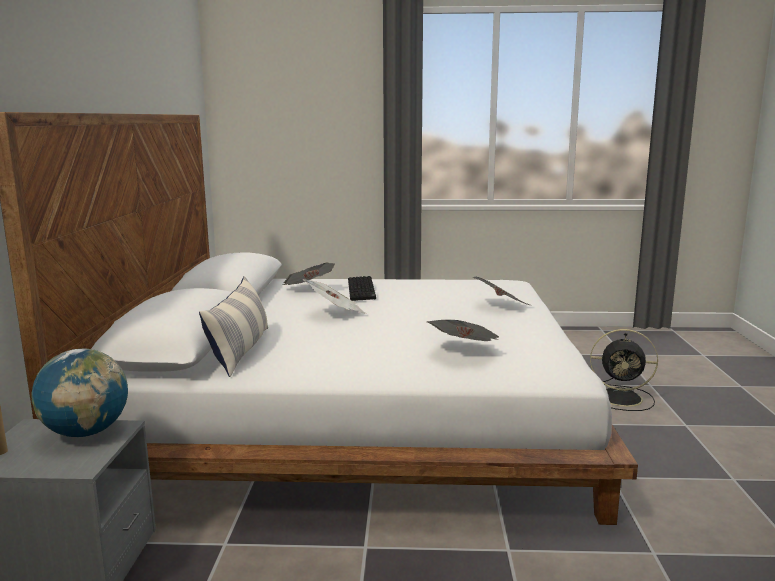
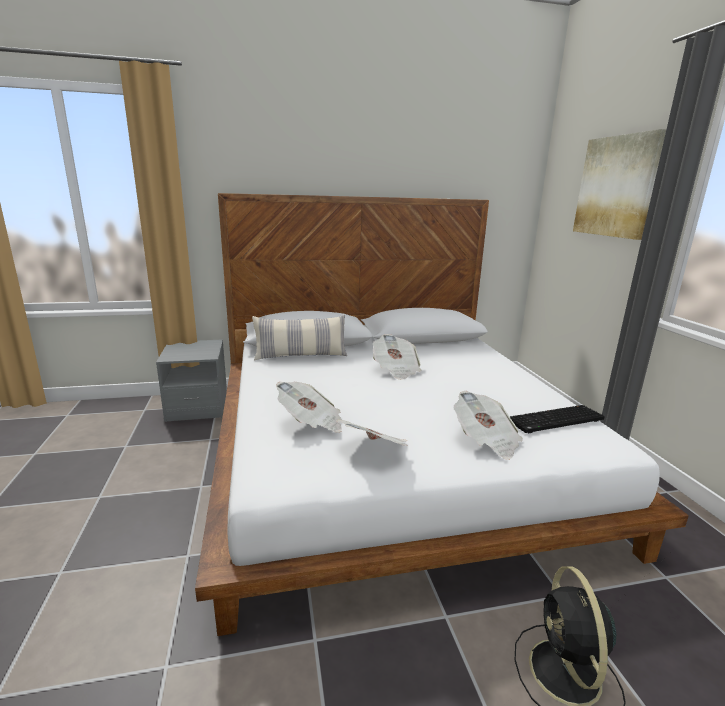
camera: 75 degrees right, 5 degrees up
(86, 433) = (204, 351): globe -> none
(309, 288) = (458, 354): newspaper -> newspaper (374, 450)
(324, 98) = (616, 186): none -> picture
(362, 290) = (472, 371): keyboard -> keyboard (555, 421)

